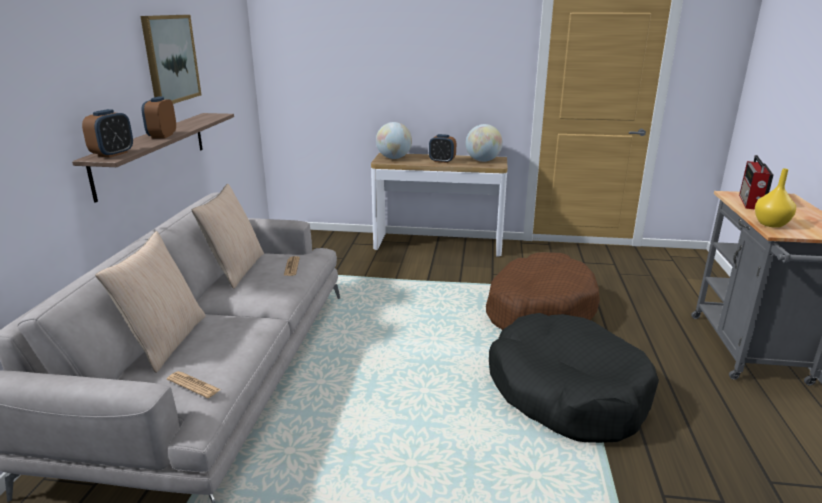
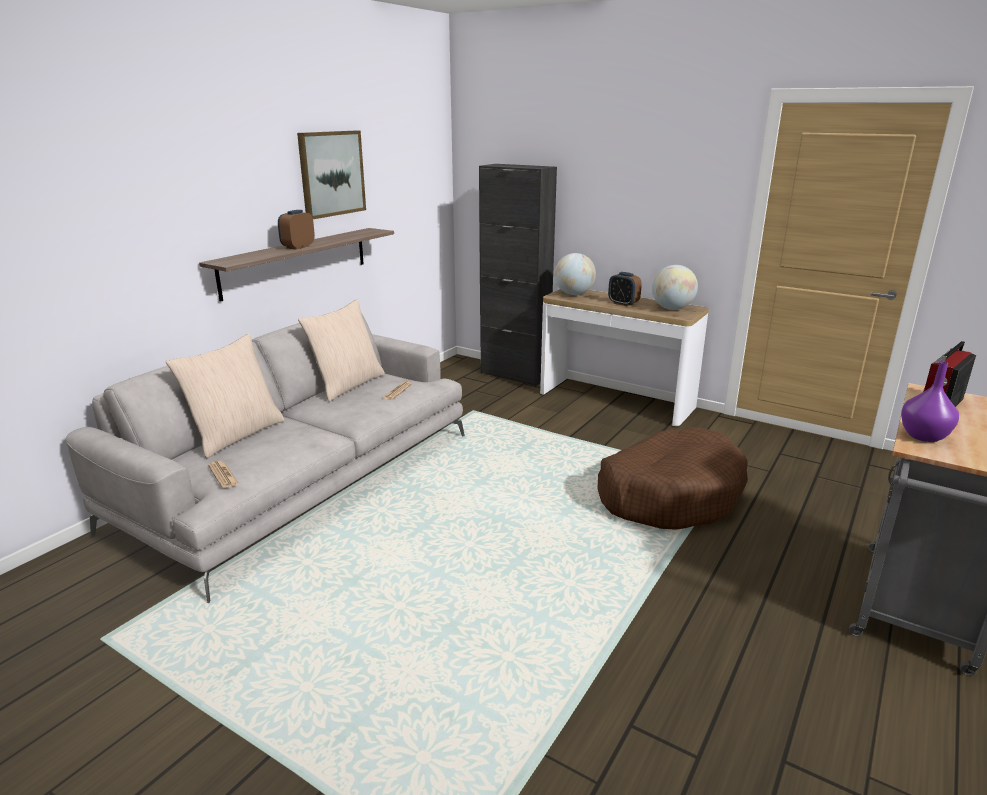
camera: 25 degrees right, 0 degrees up
(113, 154) = (235, 259): alarm clock -> none
(339, 238) = (514, 375): none -> black cabinet
(566, 392) = (620, 588): black dog bed -> none
(770, 224) = (922, 436): yellow vase -> purple vase

